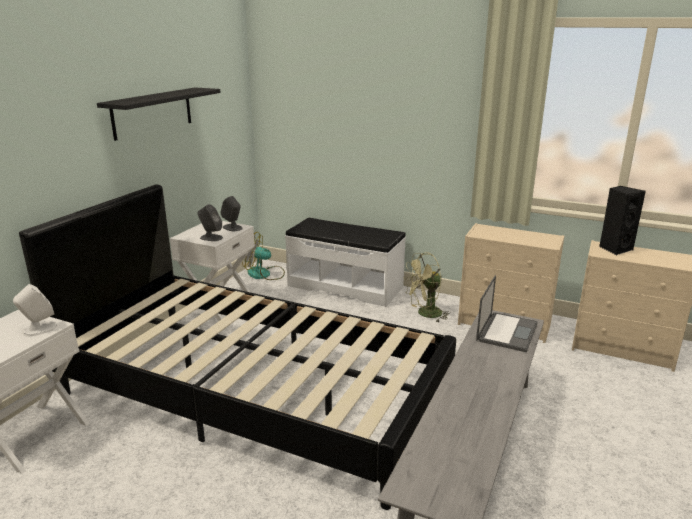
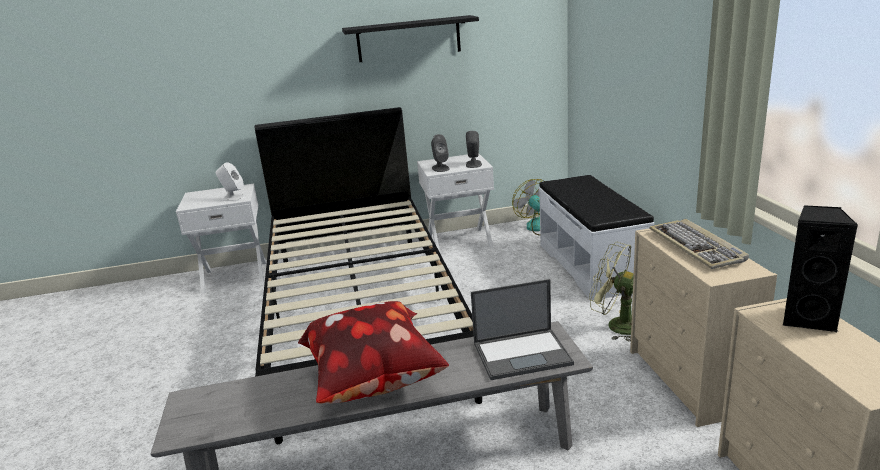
camera: 55 degrees right, 0 degrees up
(484, 391) = (375, 383): none -> pillow
(510, 234) = (697, 246): none -> keyboard

